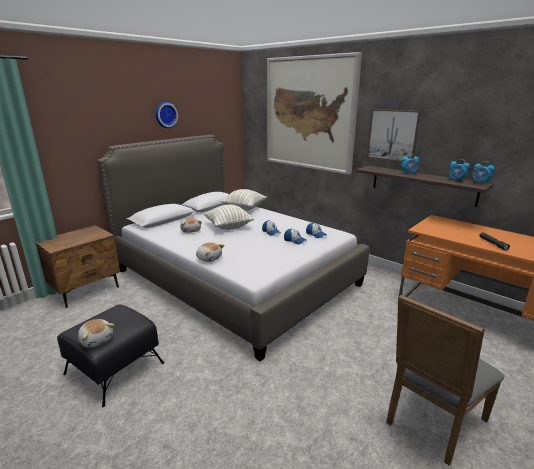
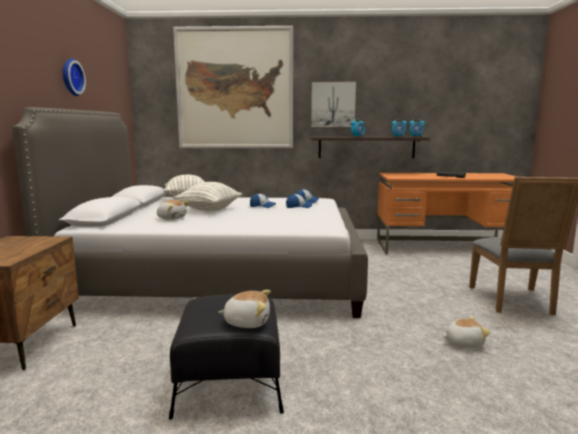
camera: 40 degrees left, 10 degrees down
(209, 258) = (252, 228): plush toy -> plush toy (463, 343)

